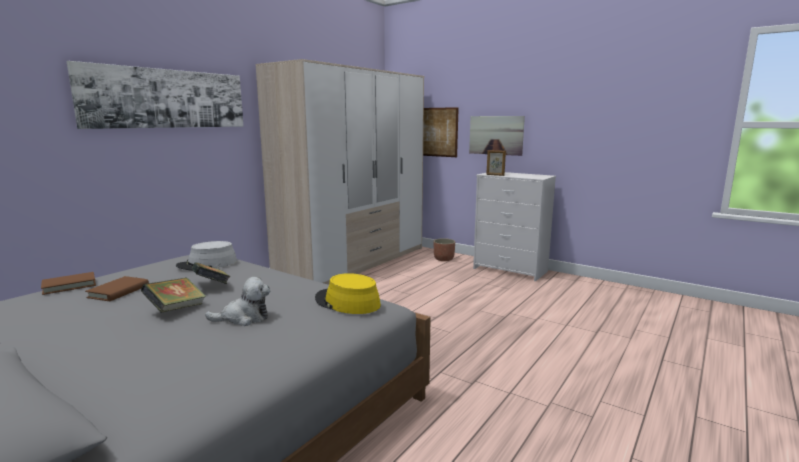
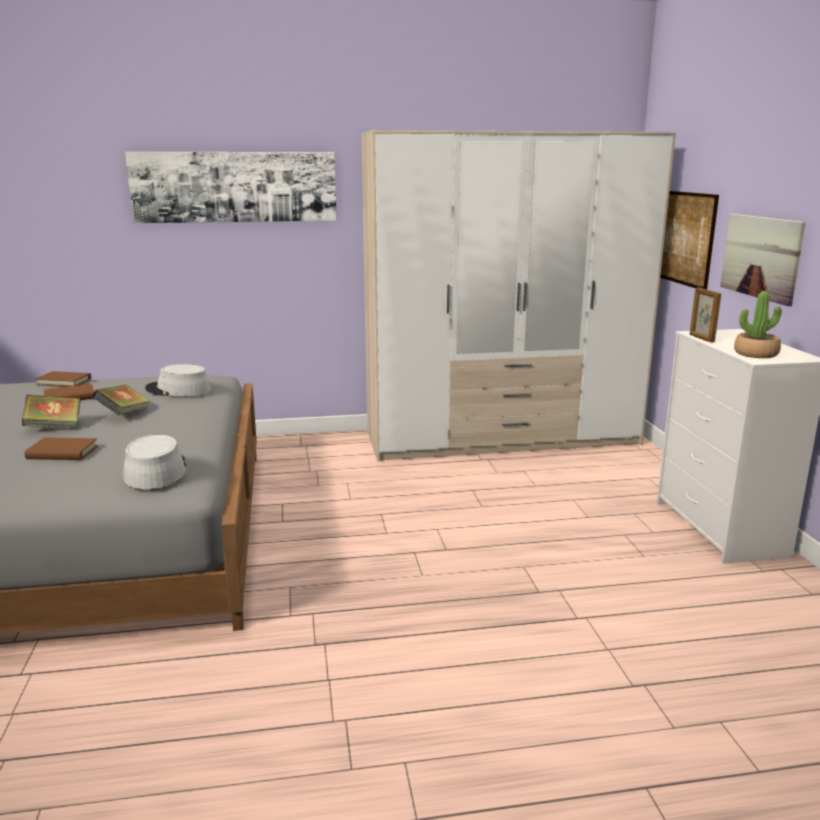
camera: 45 degrees right, 5 degrees up
(244, 318) = (62, 453): plush toy -> brown book
(347, 302) = (155, 470): yellow hat -> grey hat
(443, 259) = (641, 472): planter -> none
(531, 176) = (755, 354): none -> potted plant

